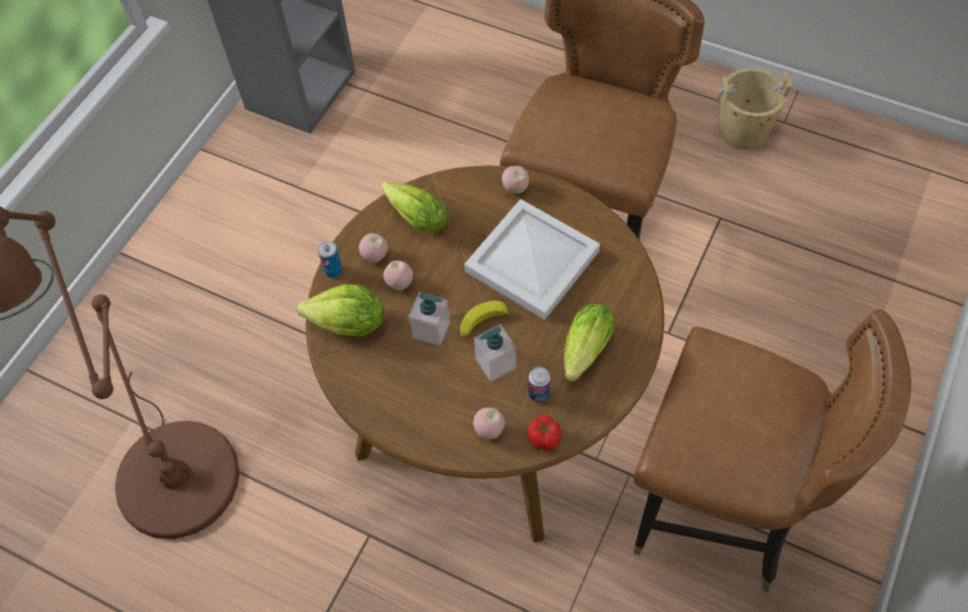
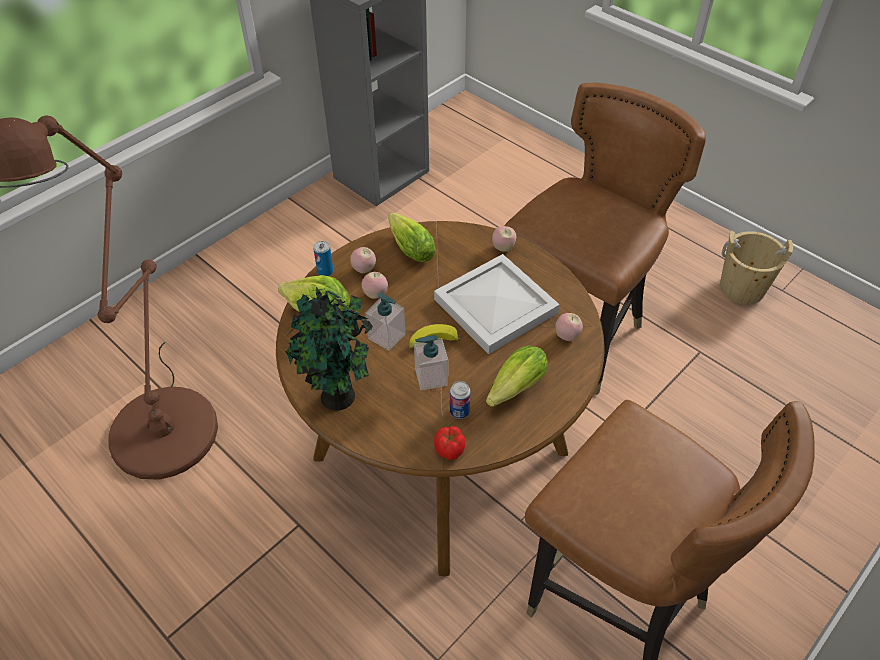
camera: 15 degrees right, 10 degrees down
(410, 416) = (339, 398): none -> potted plant
(489, 430) = (403, 429): apple -> apple (567, 336)

